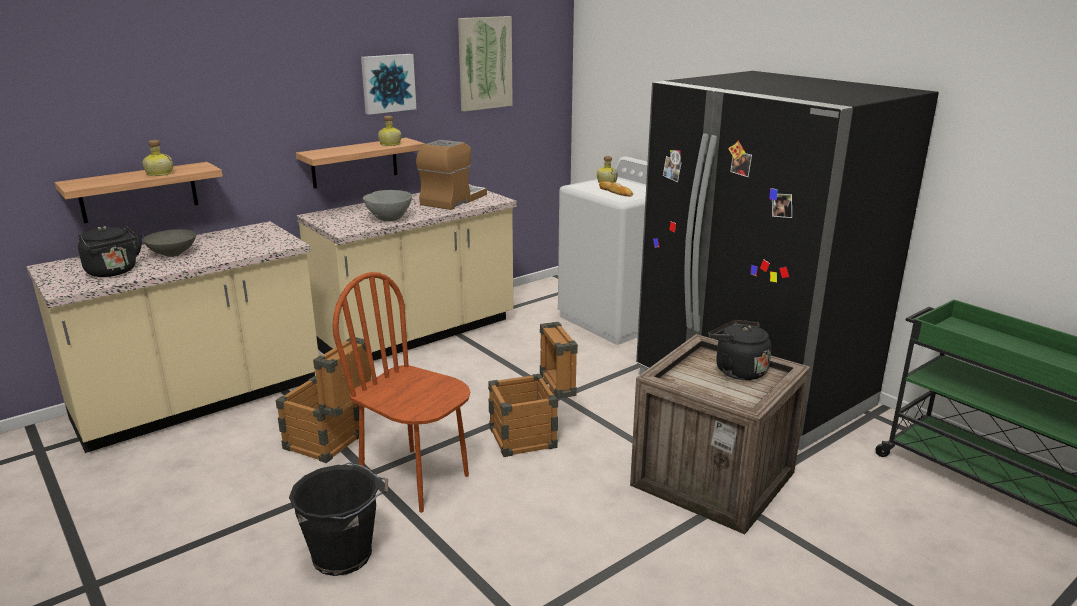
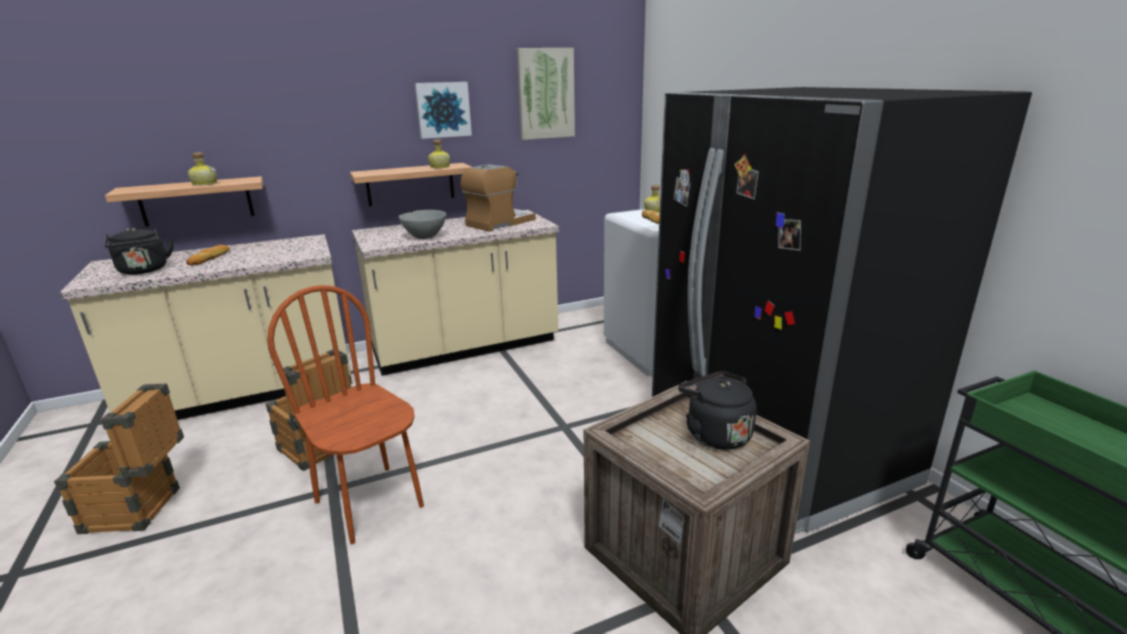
camera: 15 degrees right, 0 degrees up
(172, 254) = (210, 258): grey bowl -> bread
(345, 555) = (247, 585): black bucket -> none
(532, 437) = (511, 469): crate -> crate (142, 510)

